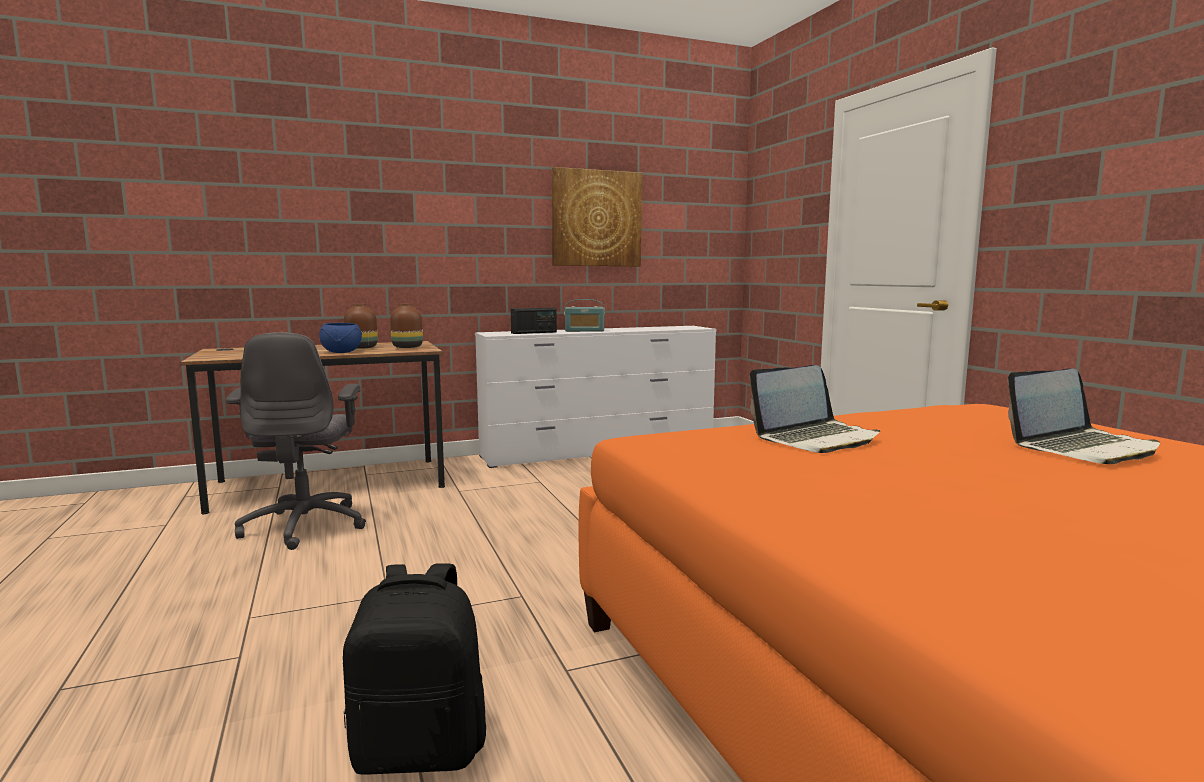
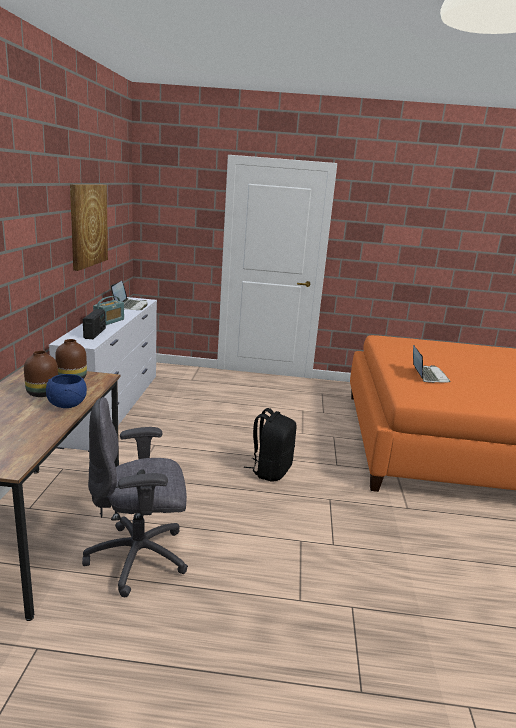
camera: 65 degrees left, 10 degrees up
(306, 526) = (139, 557): grey office chair -> grey office chair turned 150 degrees clockwise
(421, 749) = (455, 558): black backpack -> black backpack (270, 471)
(1082, 448) = (460, 354): laptop -> laptop (130, 306)

